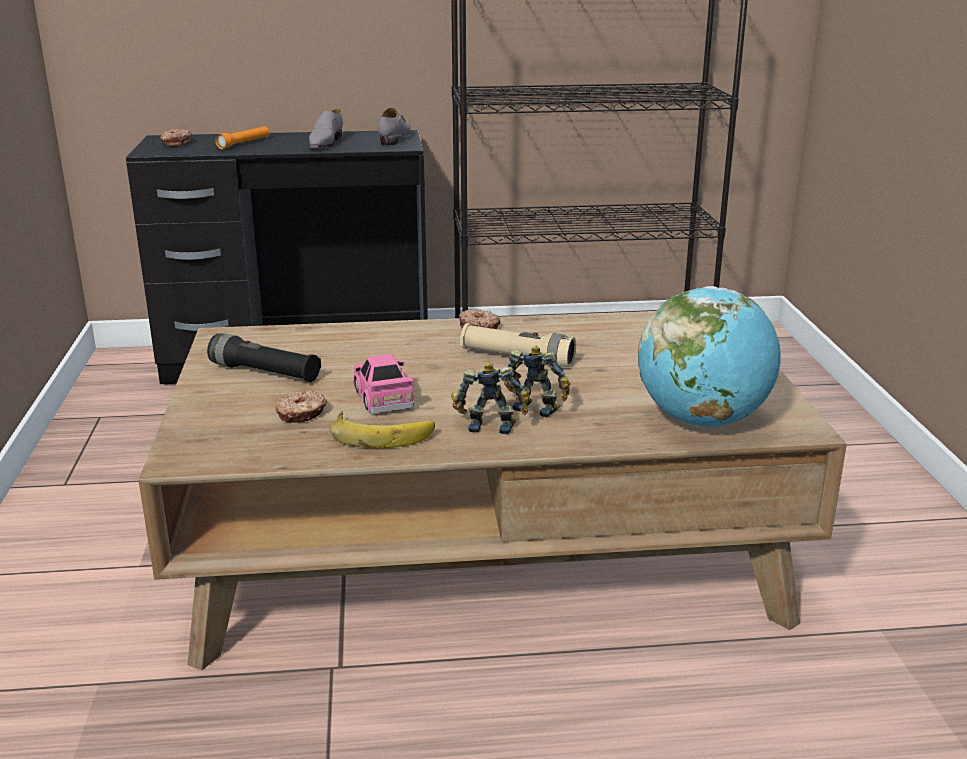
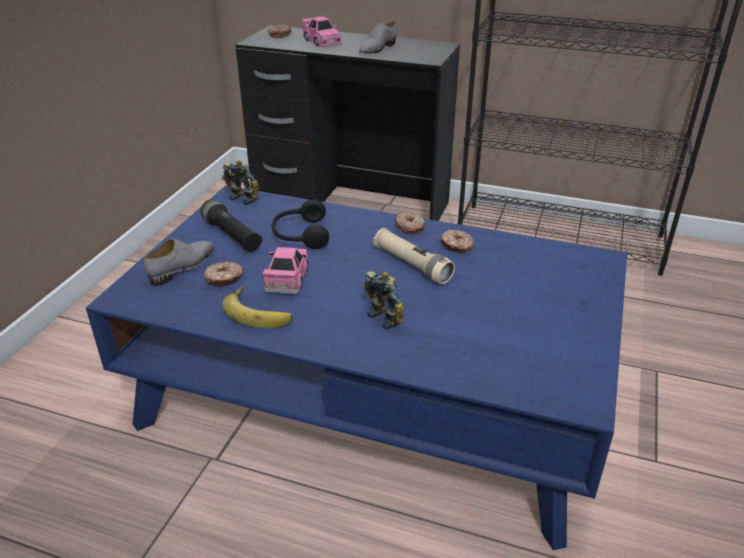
camera: 25 degrees right, 10 degrees up
(244, 144) = (322, 41): orange flashlight -> pink toy car
(354, 356) = (300, 235): none -> black headphones
(396, 138) = (433, 50): grey shoe -> grey shoe (183, 267)
(481, 546) = (370, 392): brown coffee table -> blue coffee table
(490, 425) = (338, 325): toy robot -> toy robot (244, 198)
(549, 333) = (456, 246): none -> donut
(703, 420) = (505, 368): globe -> none

